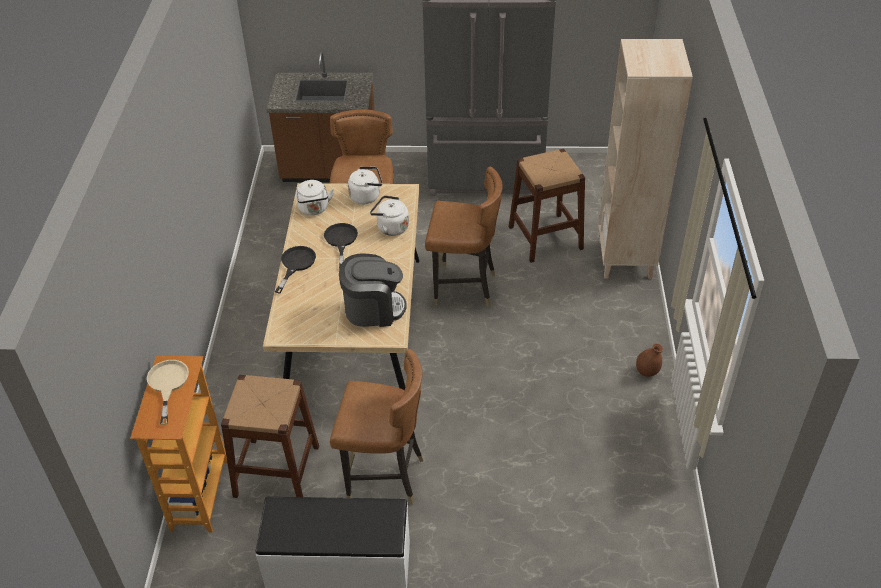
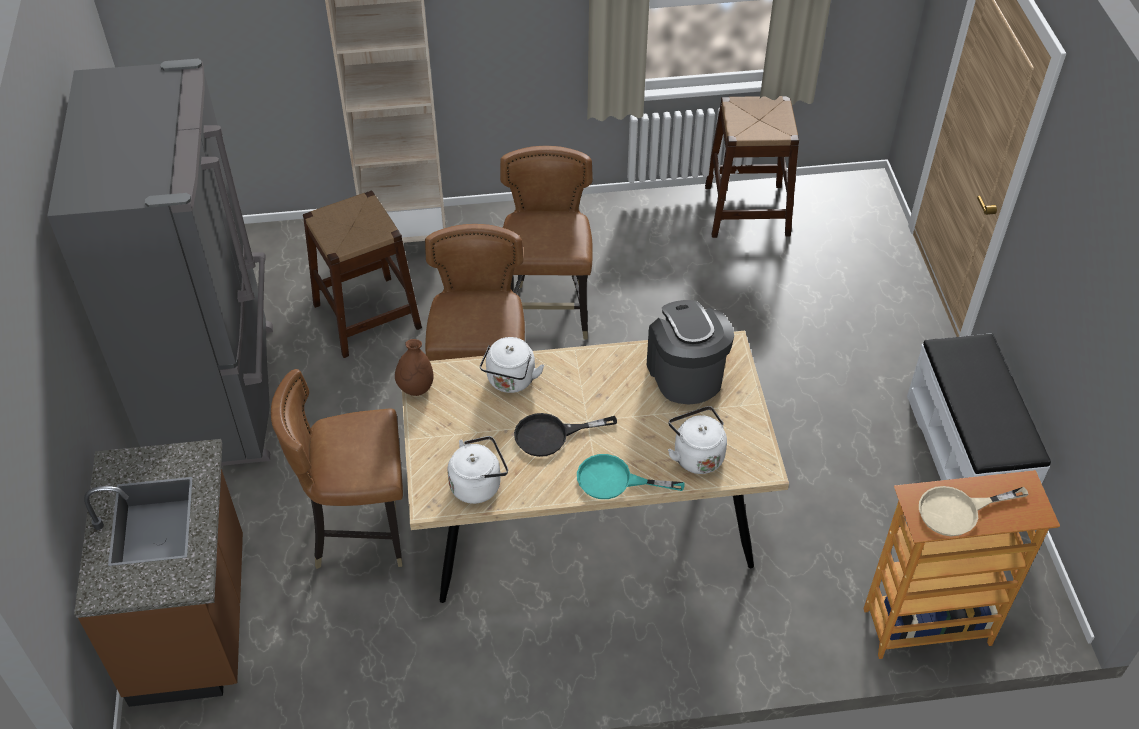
camera: 100 degrees left, 5 degrees up
(277, 471) = (858, 547): brown stool -> brown stool (747, 210)
(295, 264) = (614, 480): black frying pan -> turquoise frying pan
(366, 196) = (438, 422): white kettle -> white kettle (696, 455)
(384, 477) = (829, 433): brown chair -> brown chair (548, 314)
(647, 372) = (603, 214): brown vase -> brown vase (416, 388)

